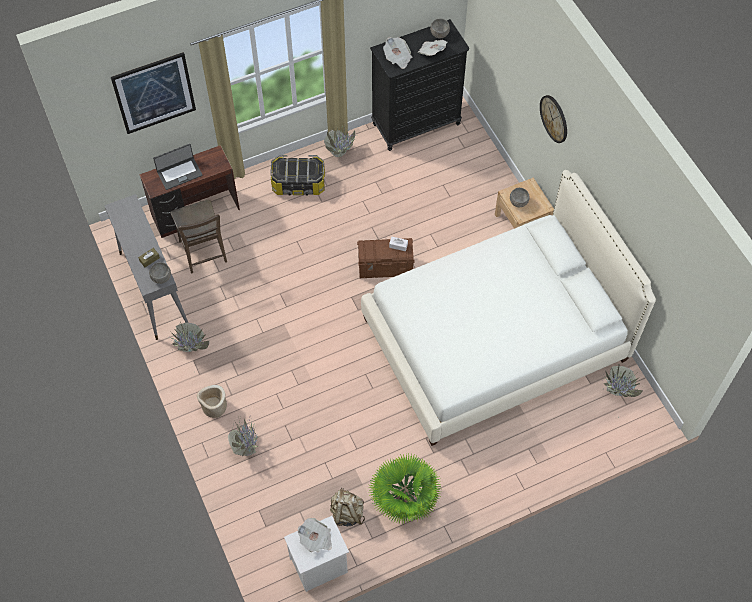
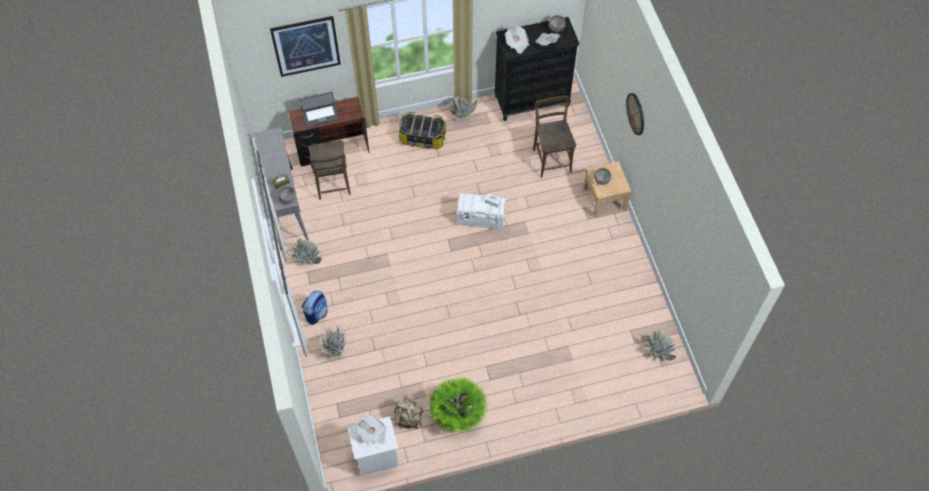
camera: 10 degrees right, 0 degrees up
(214, 407) = (316, 313): beige planter -> backpack
(385, 267) = (481, 219): brown storage box -> white storage box
(452, 186) = (551, 158): none -> brown chair
(495, 339) = (562, 293): white bed -> none

